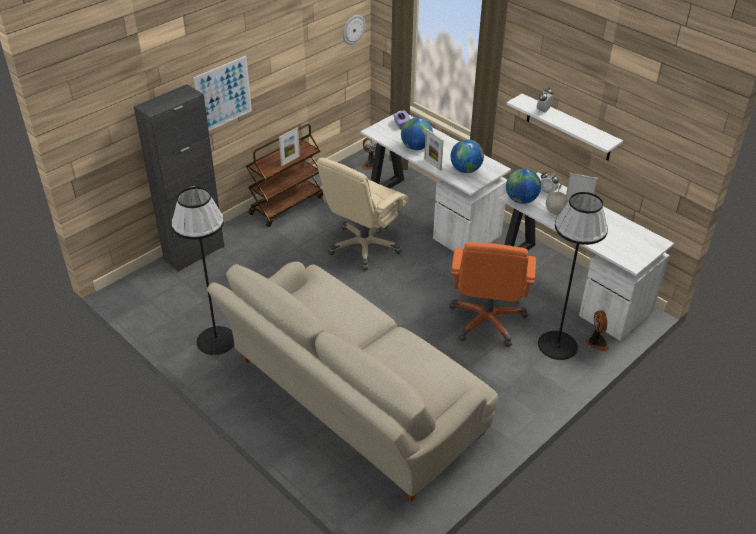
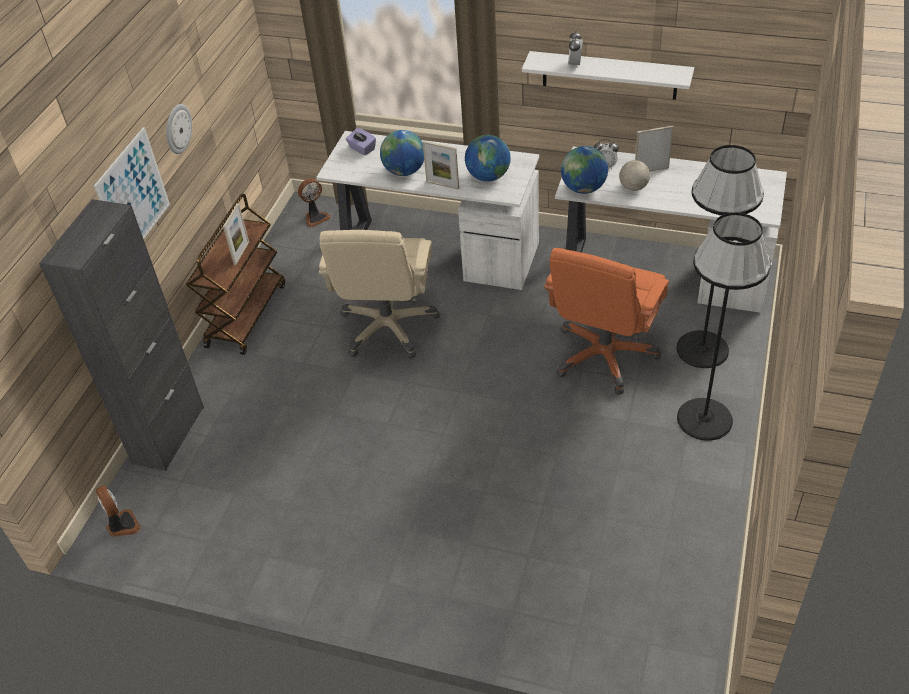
camera: 25 degrees left, 5 degrees up
(216, 340) = (292, 542): black floor lamp -> black floor lamp (704, 419)
(351, 402) = (528, 538): beige sofa -> none
(353, 29) = (244, 41): wall clock -> wall clock (177, 128)
(487, 321) = (604, 356): orange office chair -> orange office chair turned 45 degrees clockwise
(596, 343) = (740, 327): fan -> fan (122, 525)

